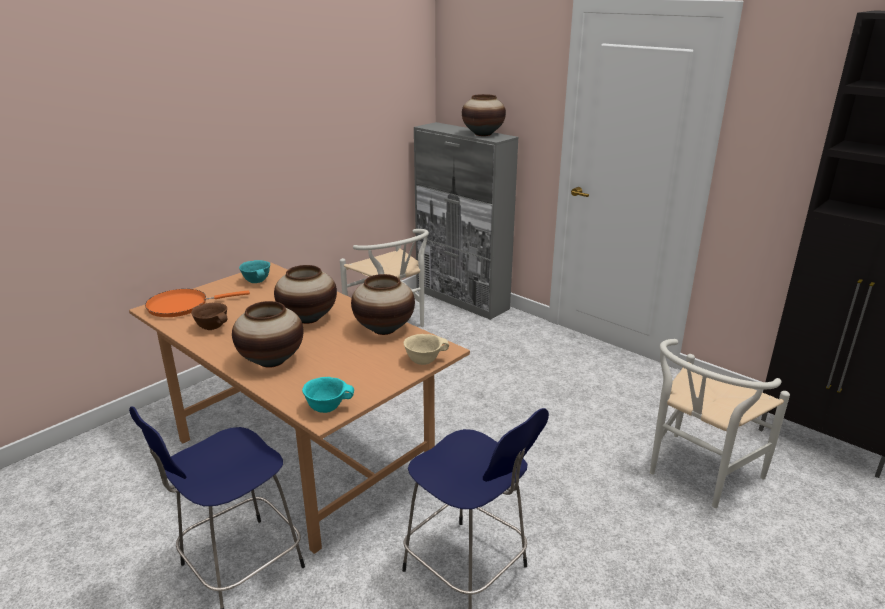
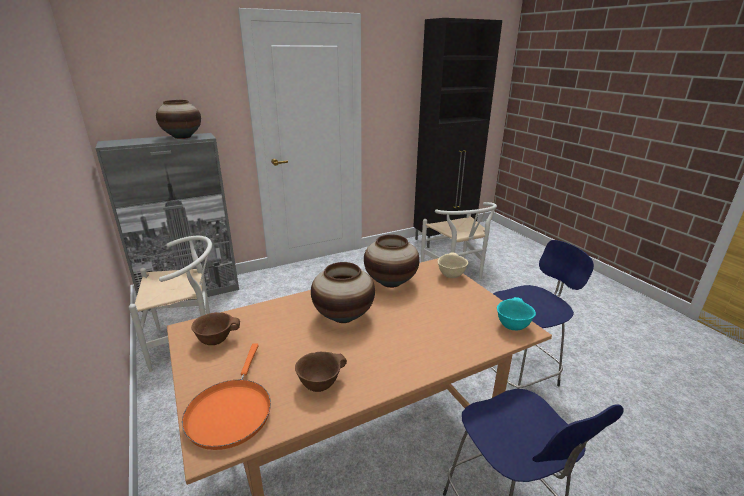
camera: 70 degrees left, 0 degrees up
(257, 281) = (216, 340): turquoise bowl -> brown bowl
(271, 361) = (422, 347): vase -> none

